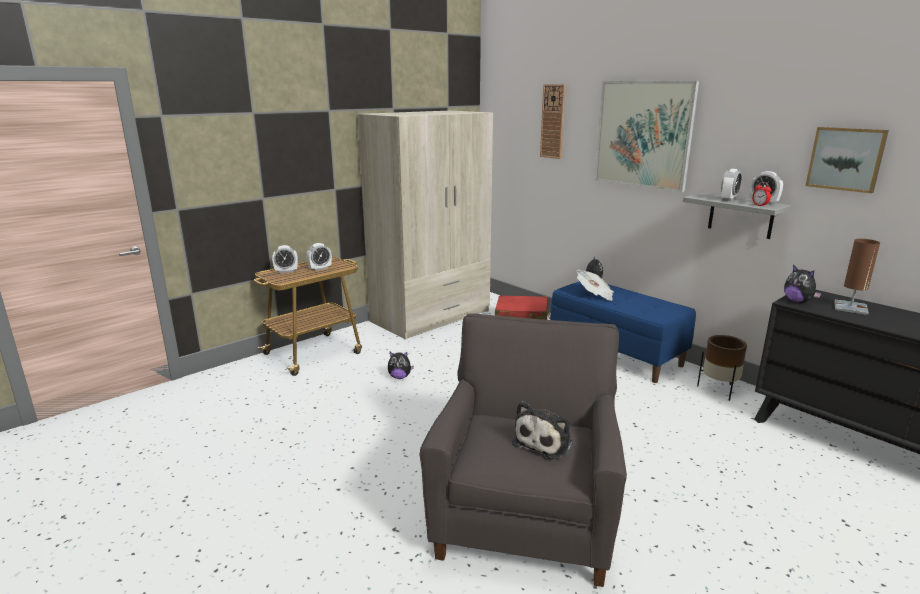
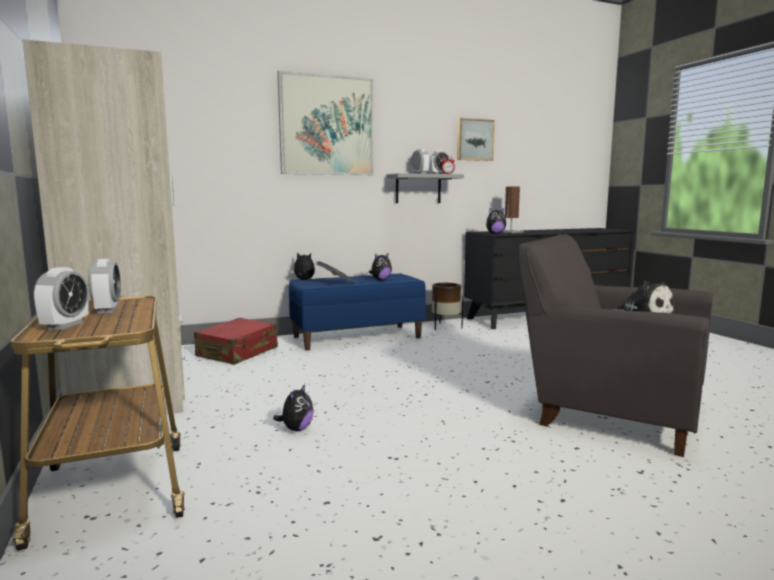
camera: 70 degrees left, 10 degrees down
(553, 121) = (211, 112): wall clock -> none
(638, 307) = (380, 280): none -> plush toy

